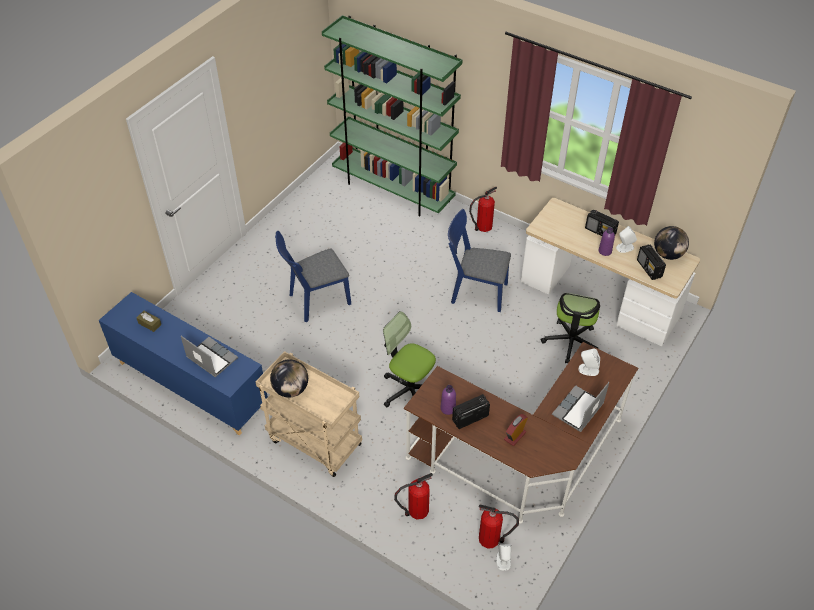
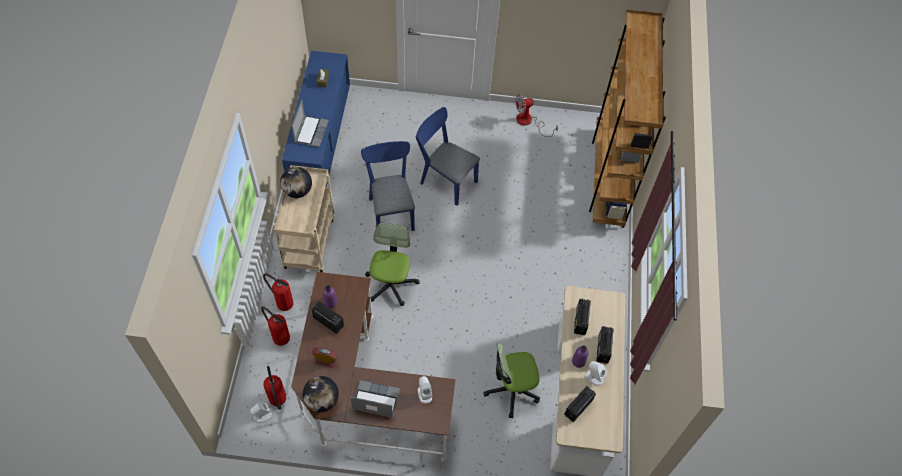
camera: 60 degrees right, 10 degrees up
(294, 215) = (529, 122): none -> fan
(393, 190) = (608, 178): green bookcase -> brown bookcase
(474, 292) = (525, 290): blue chair -> blue chair (391, 210)
(483, 227) = (608, 266): fire extinguisher -> fire extinguisher (283, 302)
(566, 234) = (580, 321): none -> radio
(667, 254) = (608, 419): globe -> globe (322, 400)

